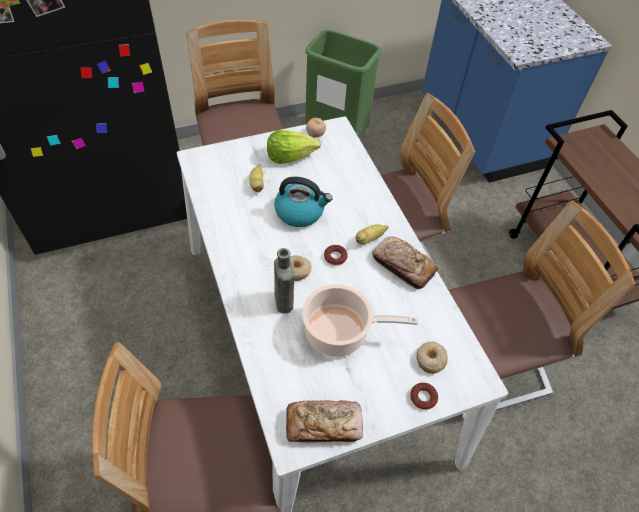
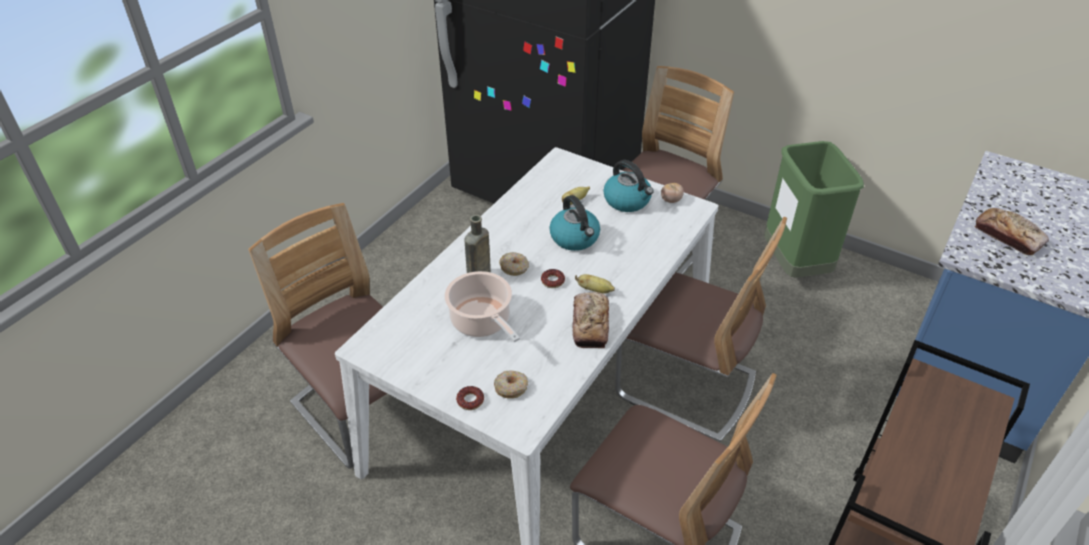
camera: 55 degrees right, 10 degrees down
(290, 156) = (628, 201): lettuce -> kettle
(323, 425) = (393, 355): bread -> bread (1008, 236)

